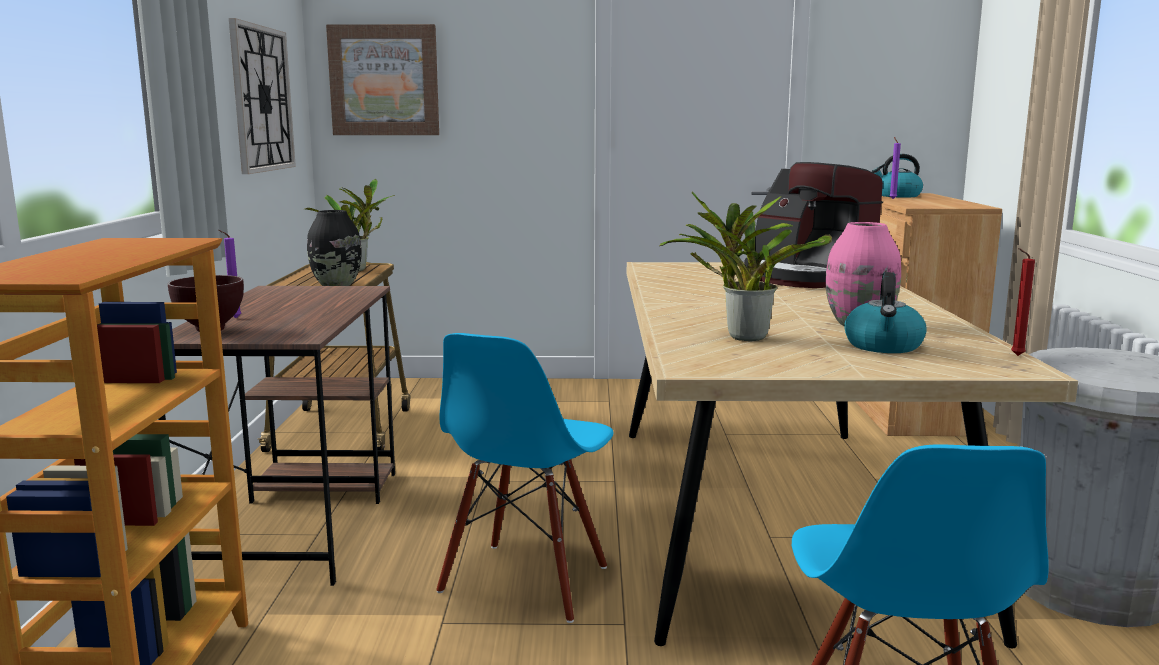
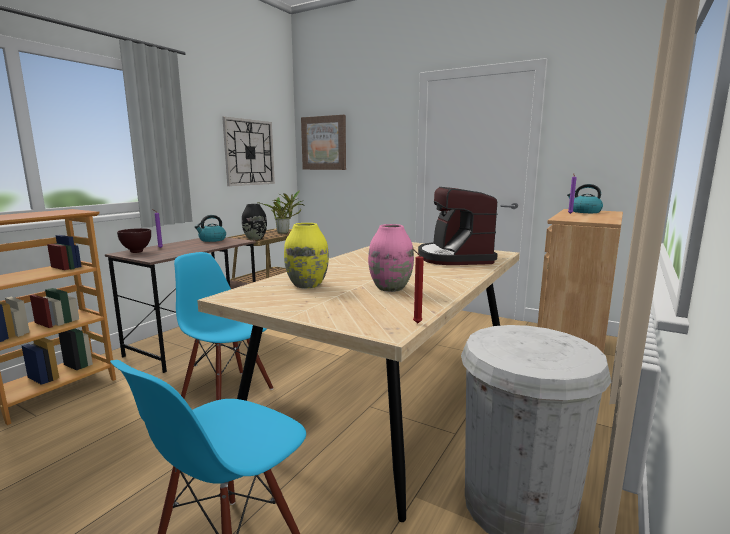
camera: 30 degrees right, 0 degrees up
(526, 581) = (228, 393): blue chair -> blue chair turned 75 degrees clockwise
(742, 336) = (306, 285): potted plant -> yellow vase
(884, 346) = (358, 303): kettle -> kettle (212, 240)

